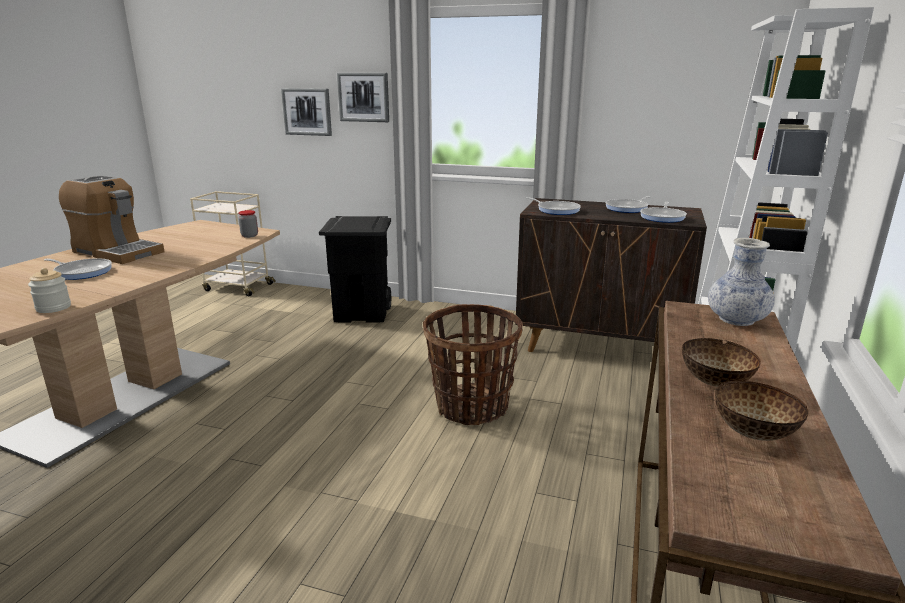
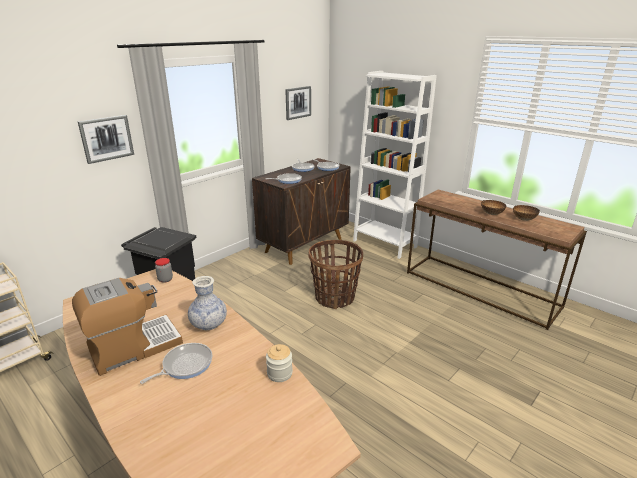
camera: 65 degrees left, 5 degrees up
(307, 111) = (47, 163): picture -> picture (298, 102)
(736, 319) = (443, 196): vase -> vase (209, 324)

